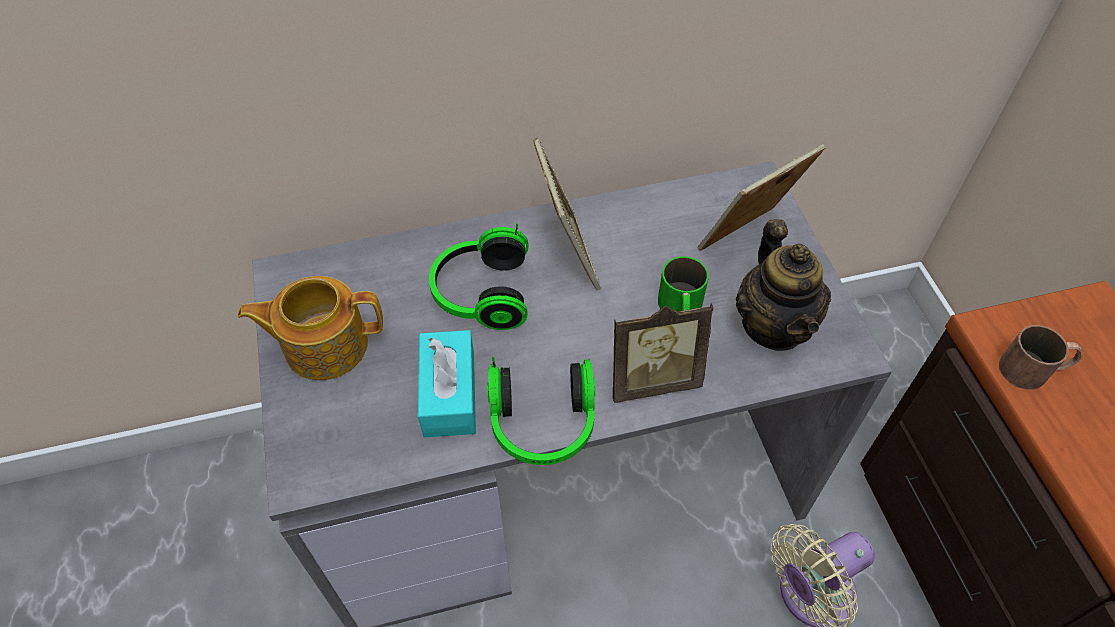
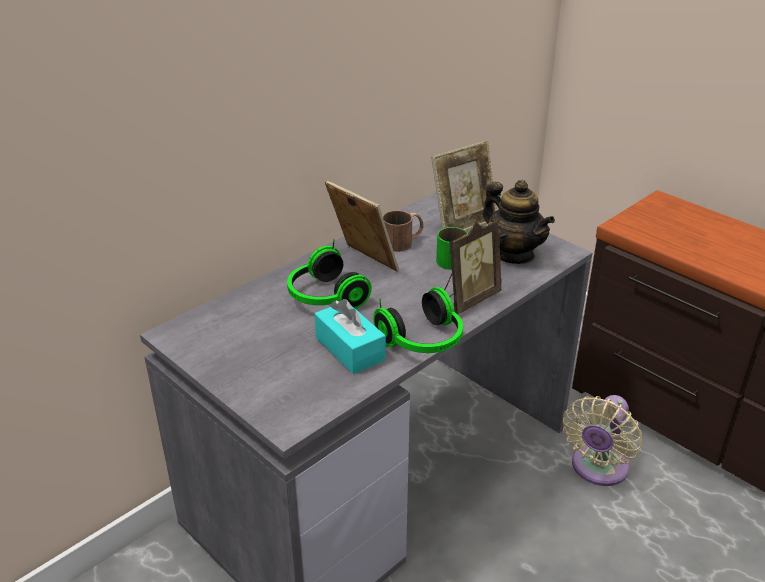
camera: 30 degrees left, 20 degrees down
(324, 344) = (239, 356): teapot -> none
(747, 239) = (463, 223): picture frame -> picture frame turned 150 degrees counterclockwise
(1034, 369) = (656, 234): brown mug -> brown mug (403, 241)

